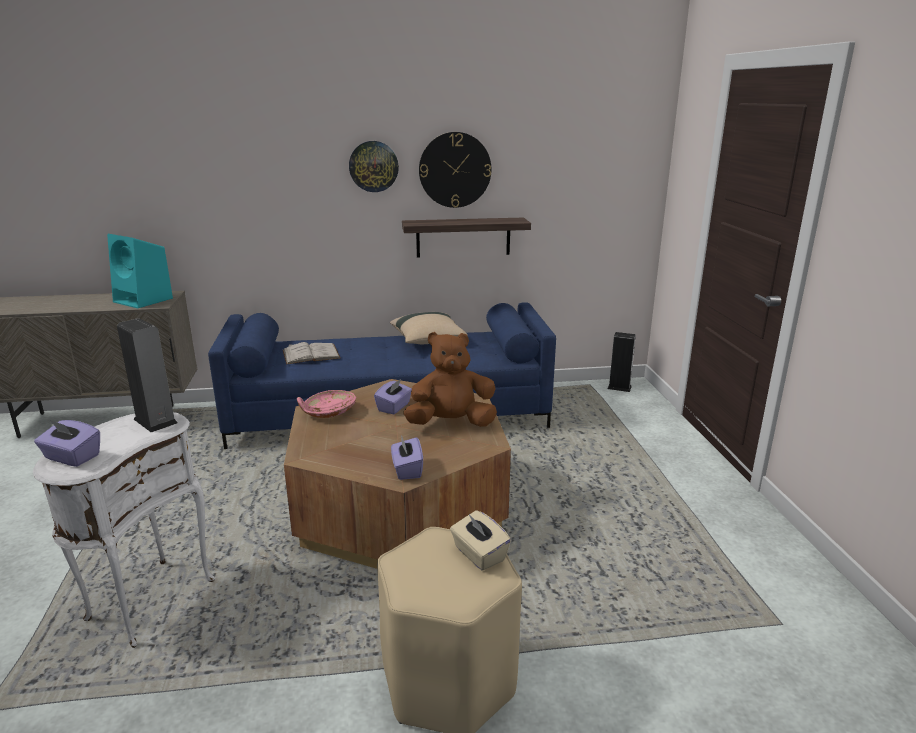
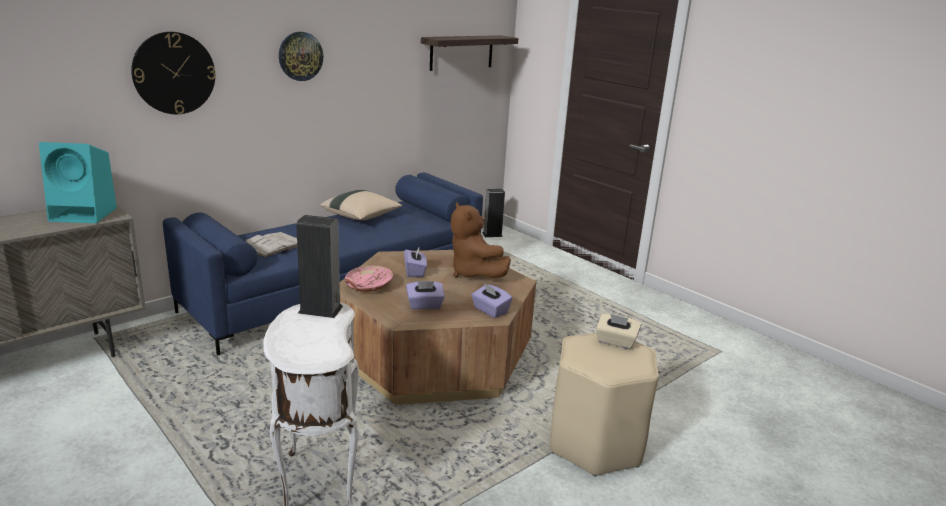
camera: 35 degrees left, 0 degrees up
(72, 457) = (305, 350): purple tissue box -> purple tissue box (424, 305)
(451, 423) = (474, 273): brown plush toy -> brown plush toy turned 75 degrees counterclockwise
(455, 170) = (367, 58): wall clock -> wall clock (174, 73)
(463, 237) = (374, 118): shelf -> shelf (461, 52)

